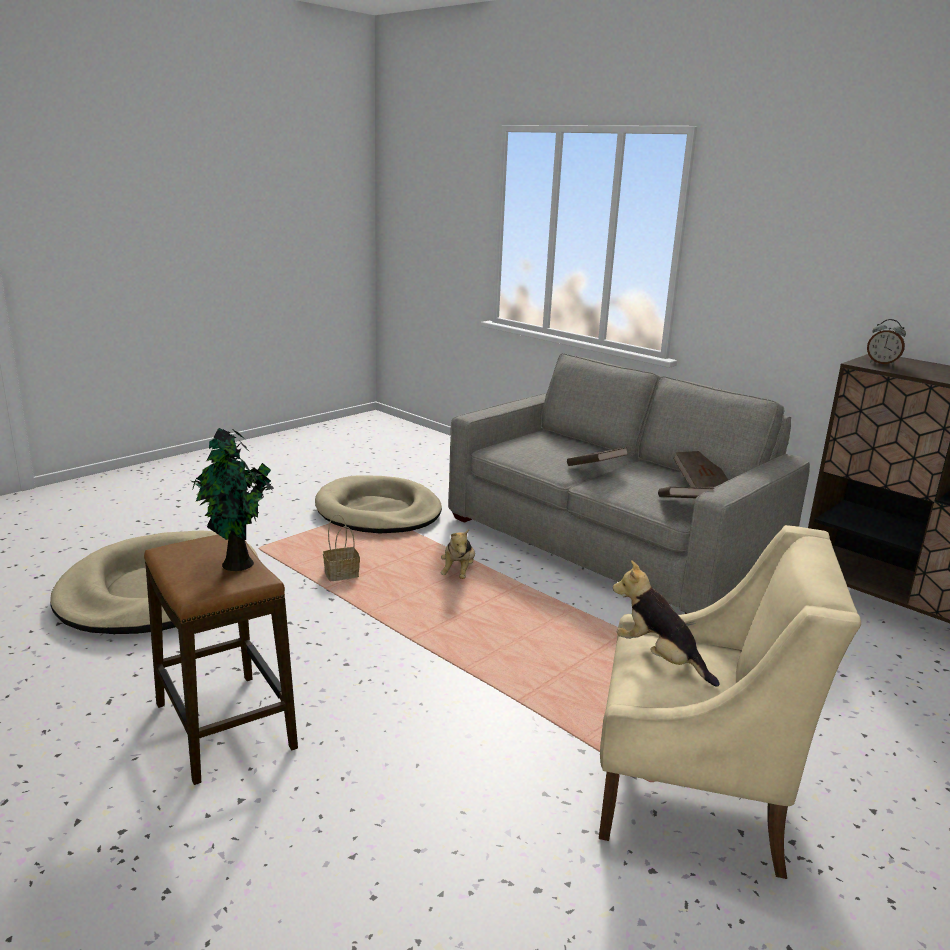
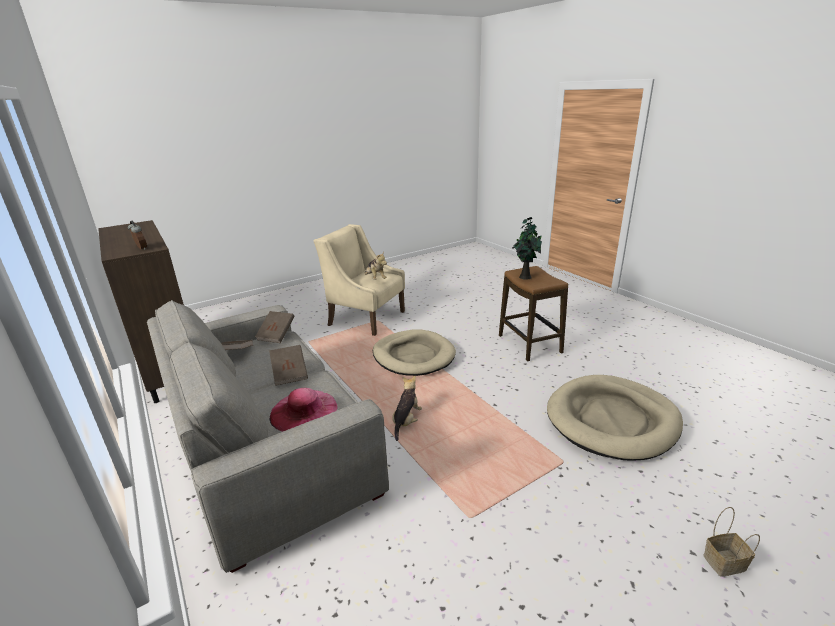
camera: 165 degrees left, 5 degrees up
(342, 574) = (489, 425): basket -> basket (724, 563)
(378, 511) = (459, 518): beige dog bed -> beige dog bed (413, 356)
(539, 444) = (304, 411): none -> pink hat

